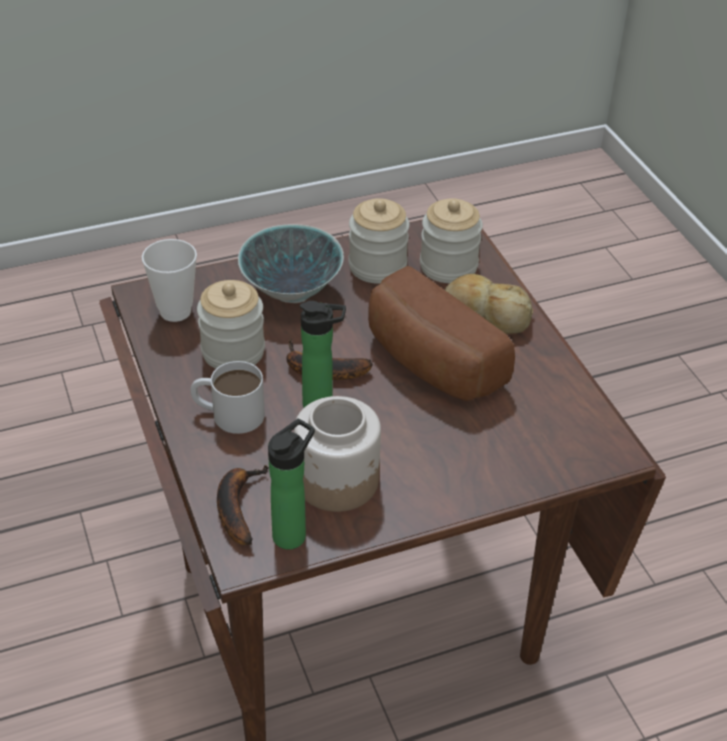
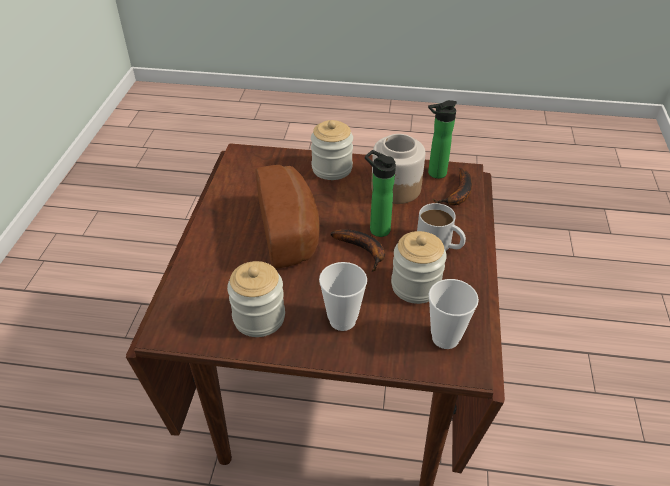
camera: 150 degrees left, 0 degrees up
(292, 291) = (342, 320): bowl -> cup
(448, 266) = (207, 296): jar -> jar (332, 168)
(485, 314) = (222, 248): bread -> none

